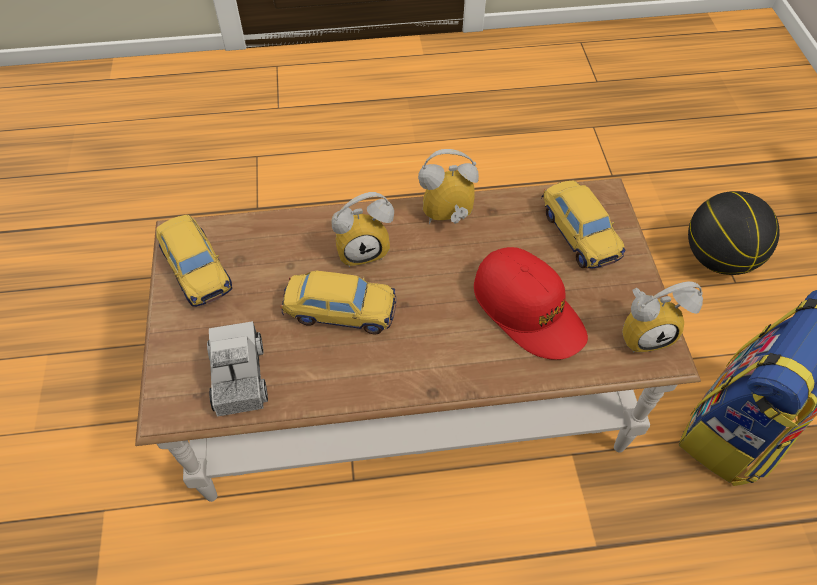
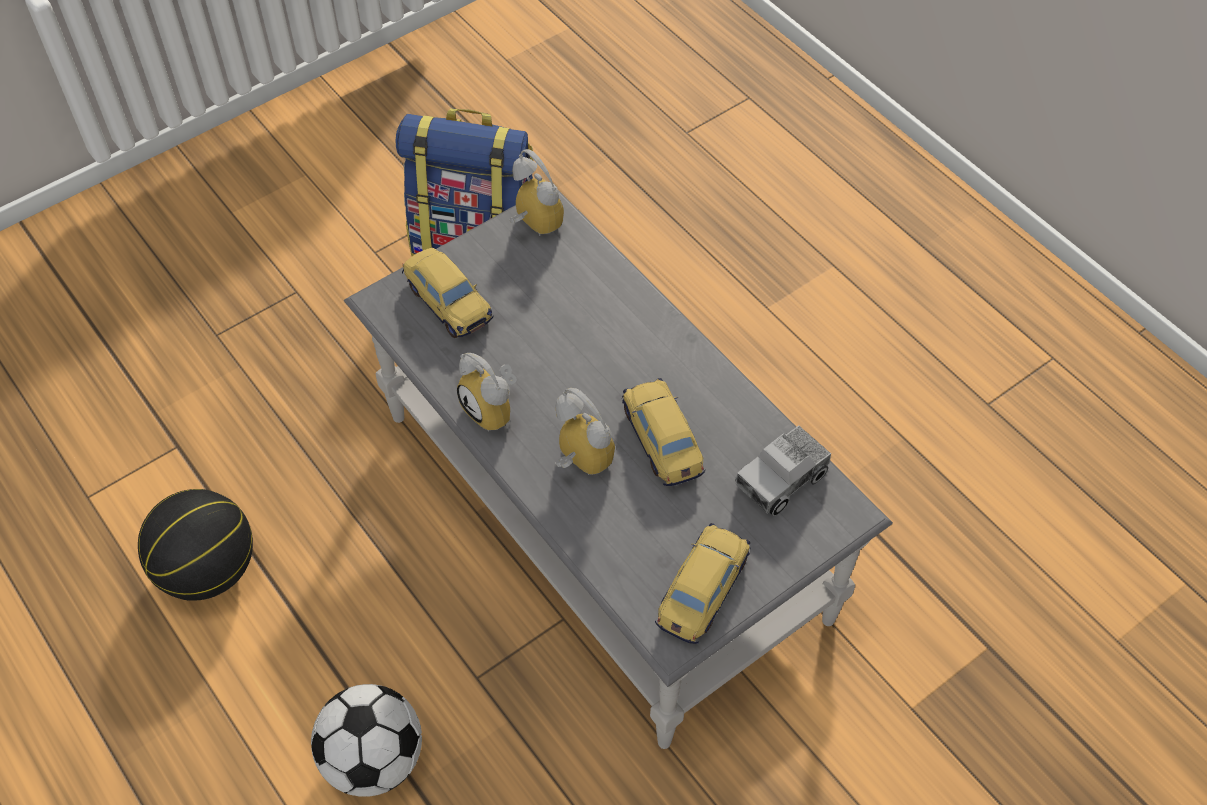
camera: 120 degrees left, 0 degrees up
(325, 193) = (374, 759): none -> football
(408, 389) = (602, 514): brown coffee table -> grey coffee table
(528, 310) = (563, 307): red cap -> none
(578, 234) = (448, 303): toy car -> toy car turned 105 degrees clockwise
(718, 258) = (267, 313): basketball -> basketball (207, 570)

